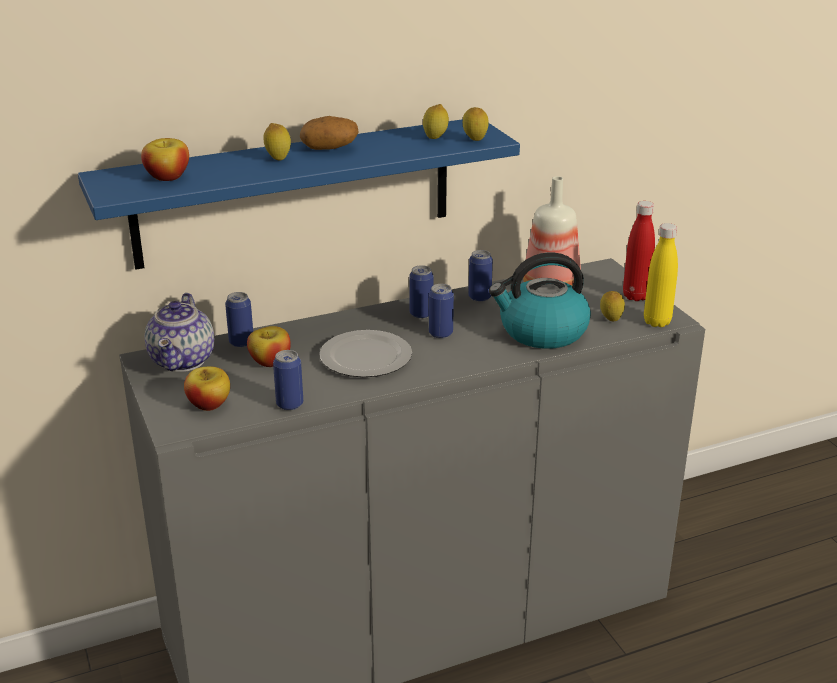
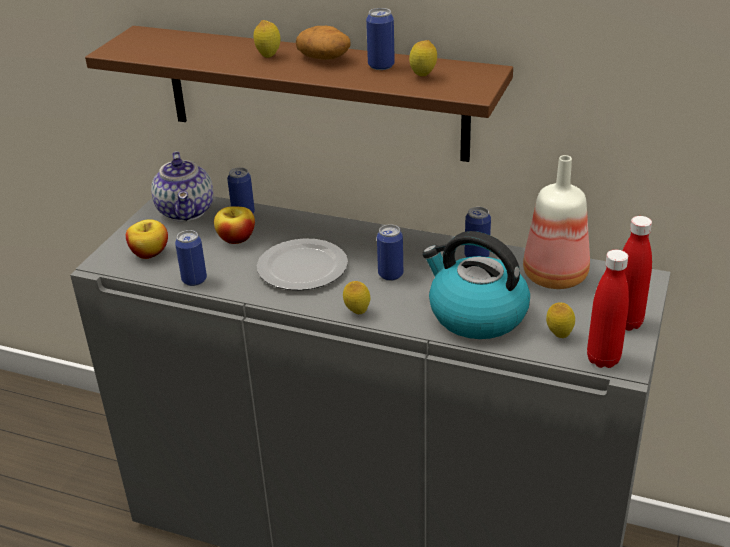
camera: 45 degrees right, 5 degrees up
(167, 177) = (170, 47): apple -> none
(184, 361) = (187, 211): teapot -> teapot turned 60 degrees counterclockwise
(294, 192) = (314, 93): blue shelf -> brown shelf
(421, 314) = (404, 249): can -> can (381, 66)
(475, 141) = (452, 89): lemon -> lemon (357, 312)
(657, 322) = (603, 359): yellow bottle -> red bottle

